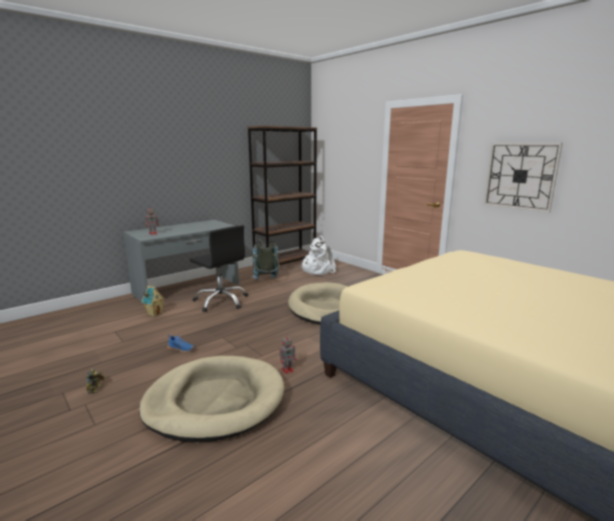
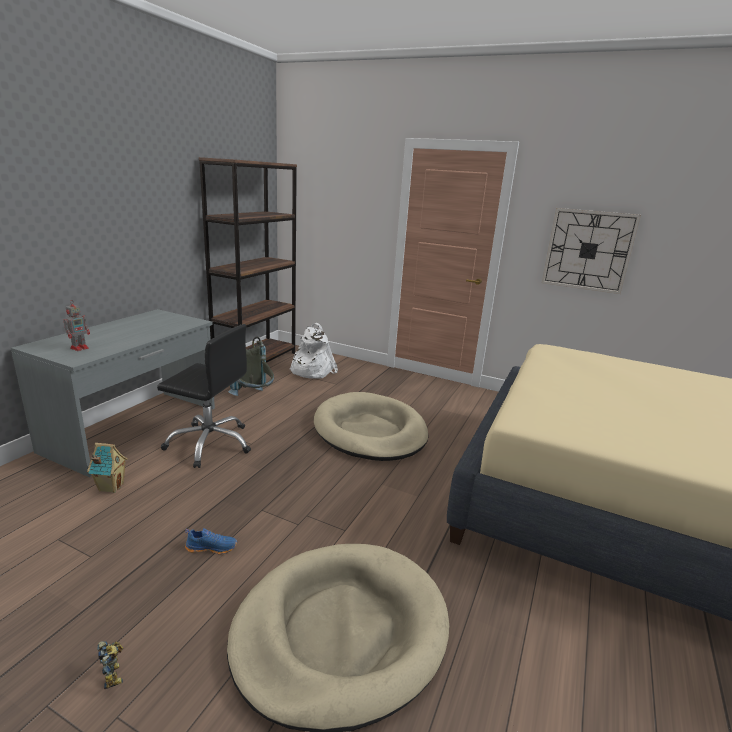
camera: 25 degrees left, 5 degrees up
(288, 369) = (398, 545): toy robot -> none

